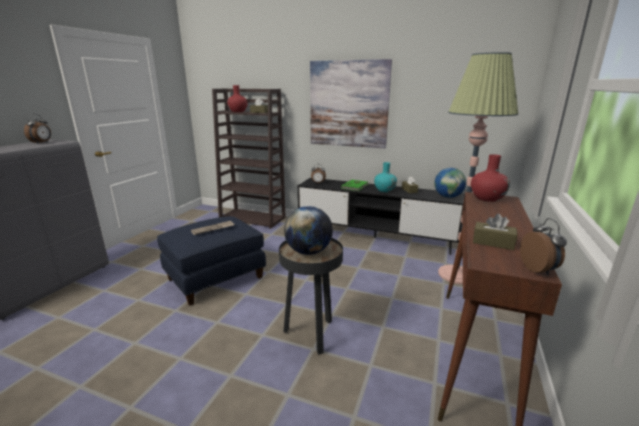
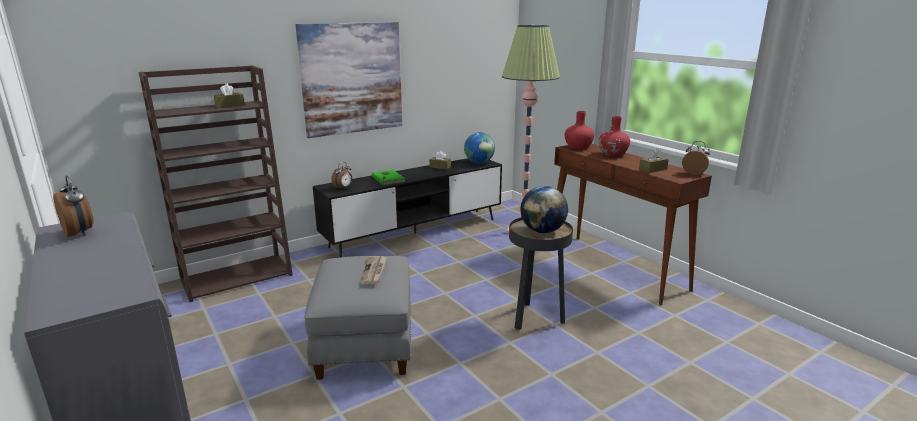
camera: 55 degrees left, 0 degrees up
(215, 278) = (364, 343): blue ottoman -> grey ottoman
(238, 111) = (186, 109): red vase -> red vase (613, 154)
(384, 190) = (422, 173): turquoise vase -> none

